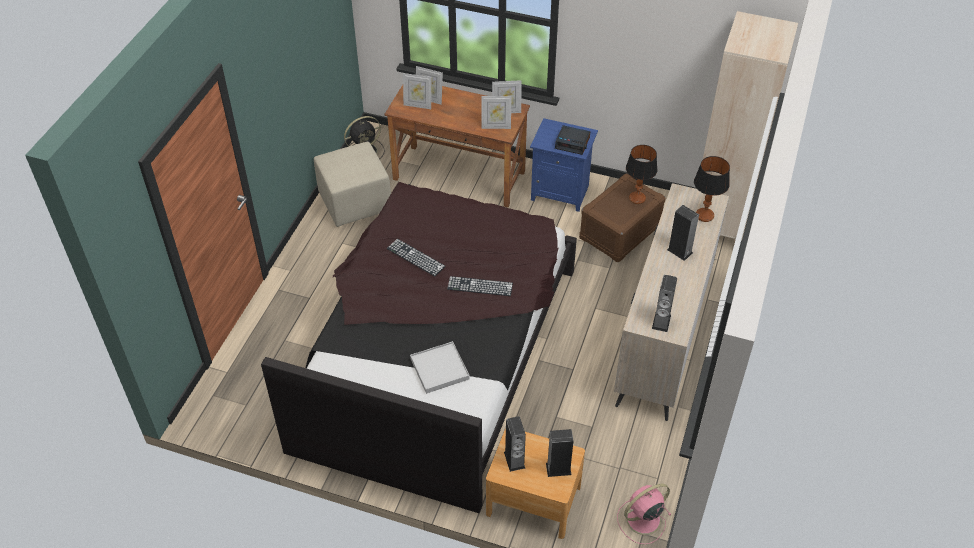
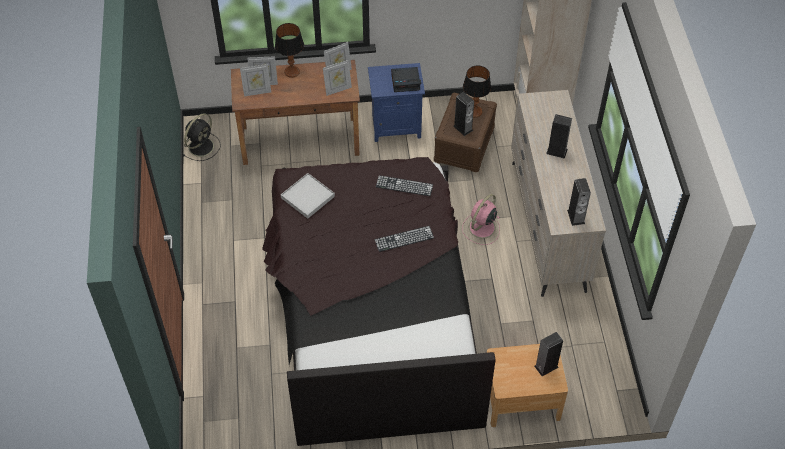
camera: 25 degrees left, 5 degrees up
(356, 202) = (222, 197): beige ottoman -> none
(415, 257) = (335, 233): keyboard -> keyboard (404, 186)
(439, 369) = (412, 323): white tray -> white tray (307, 197)
(514, 460) = (509, 373): speaker -> speaker (463, 128)
(642, 520) = (610, 380): pink fan -> pink fan (481, 228)
(704, 215) = (558, 113): table lamp -> table lamp (291, 72)

